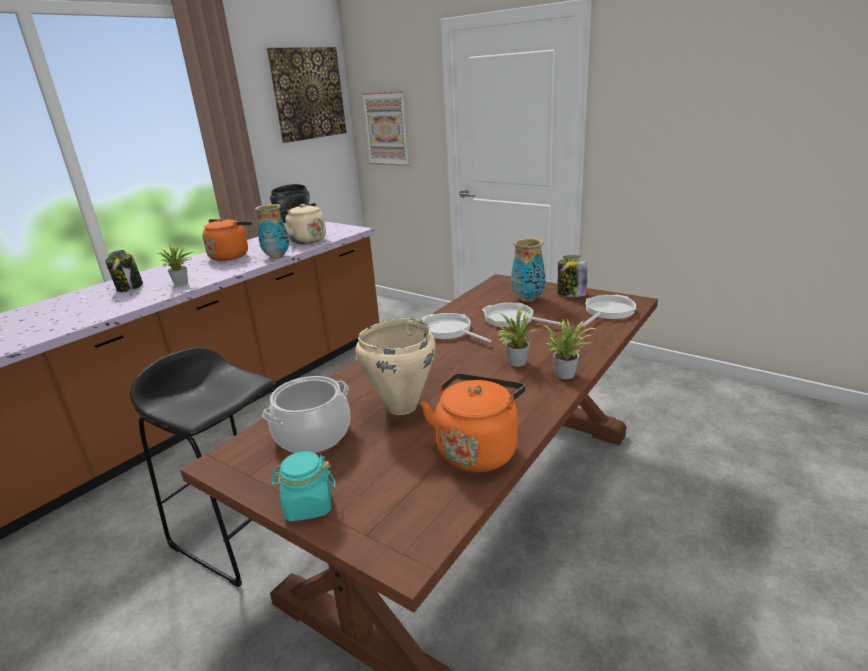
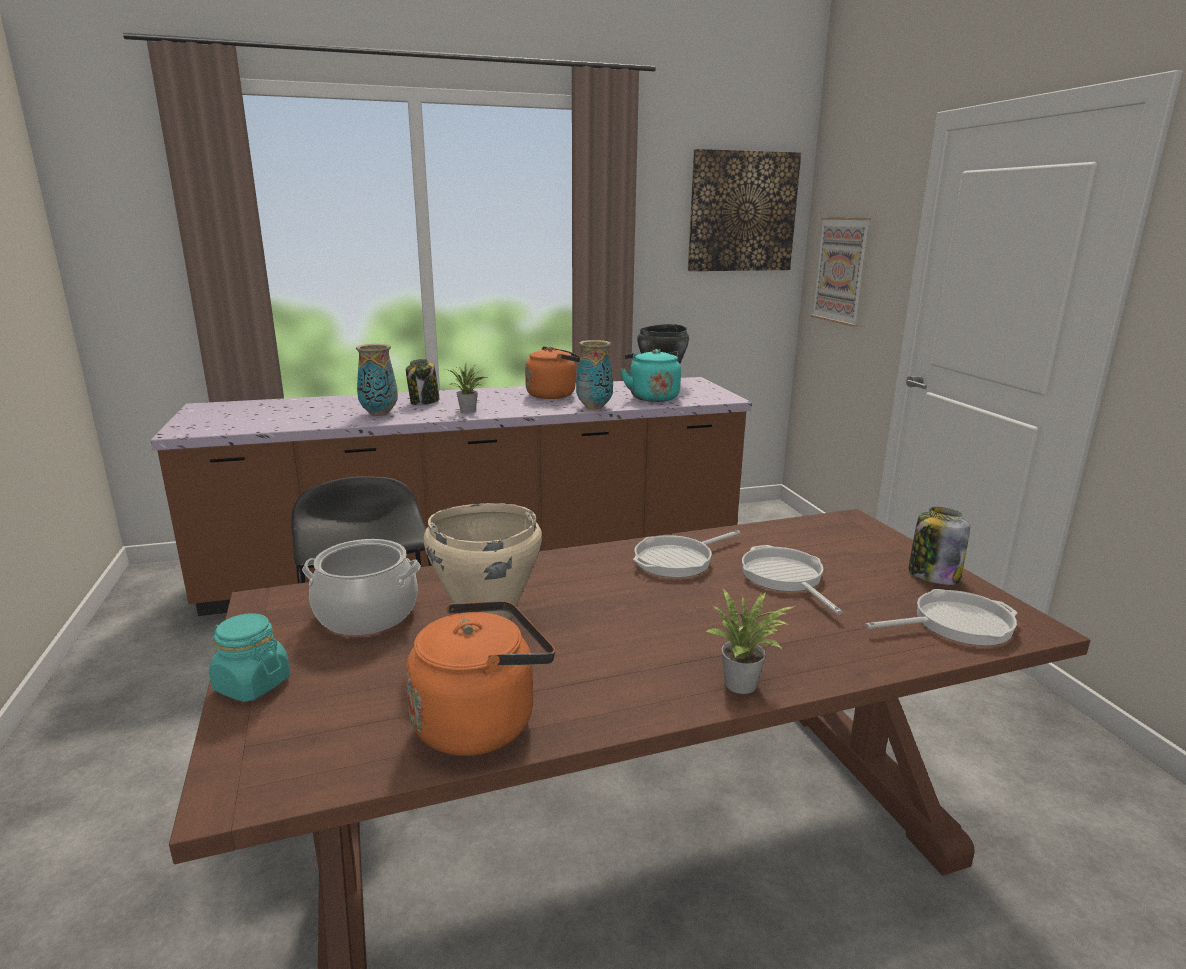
camera: 35 degrees right, 5 degrees down
(305, 240) = (652, 397): beige kettle -> turquoise kettle
(448, 331) = (677, 560): frying pan -> frying pan turned 120 degrees counterclockwise
(514, 362) = (697, 635): potted plant -> none
(527, 299) = (851, 558): vase -> vase (380, 413)

